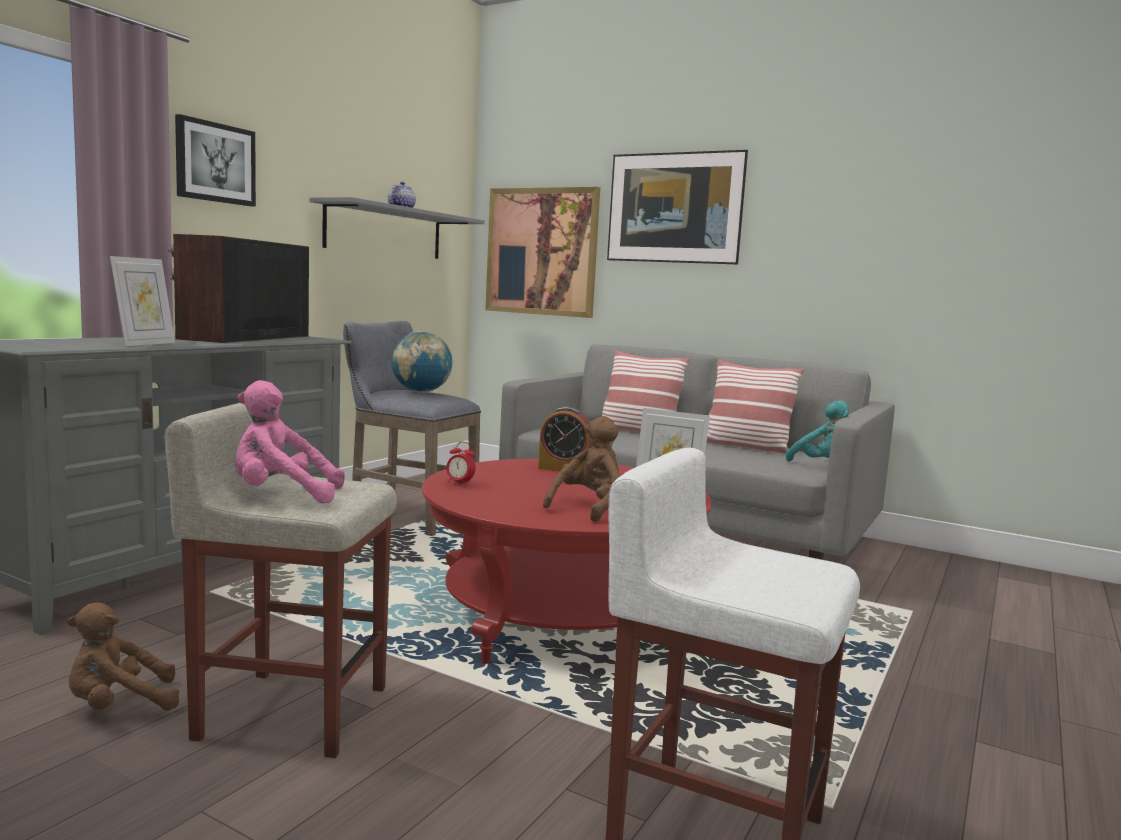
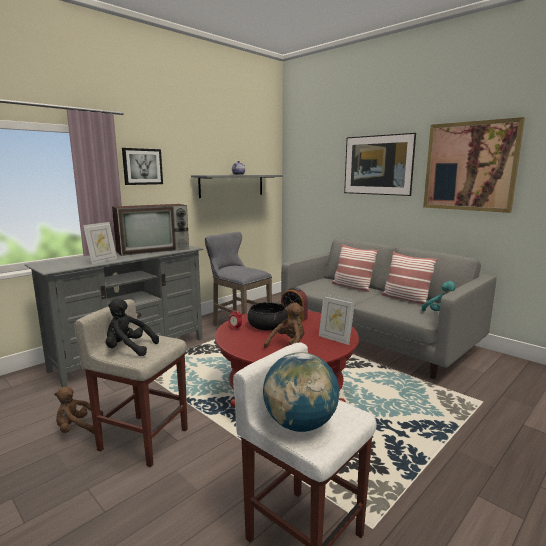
camera: 15 degrees right, 5 degrees up
(246, 338) = (154, 250): television -> television turned 150 degrees counterclockwise
(281, 496) = (128, 349): pink plush toy -> black plush toy
(421, 392) = (242, 268): globe -> globe (300, 424)
(522, 480) = (267, 326): none -> black bowl
(541, 252) = (313, 188): picture -> picture (470, 166)

